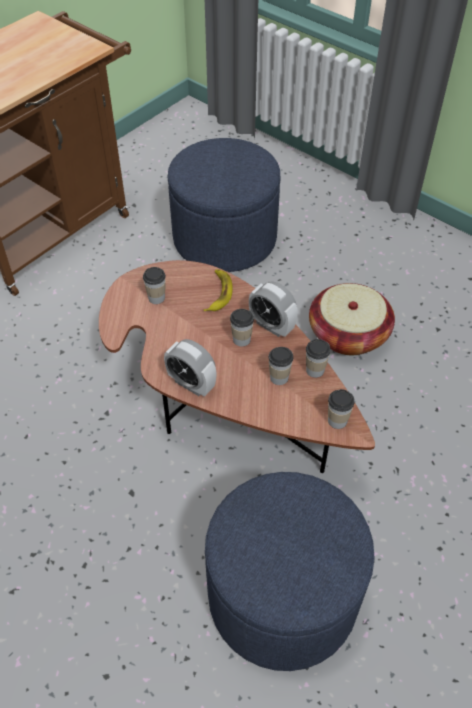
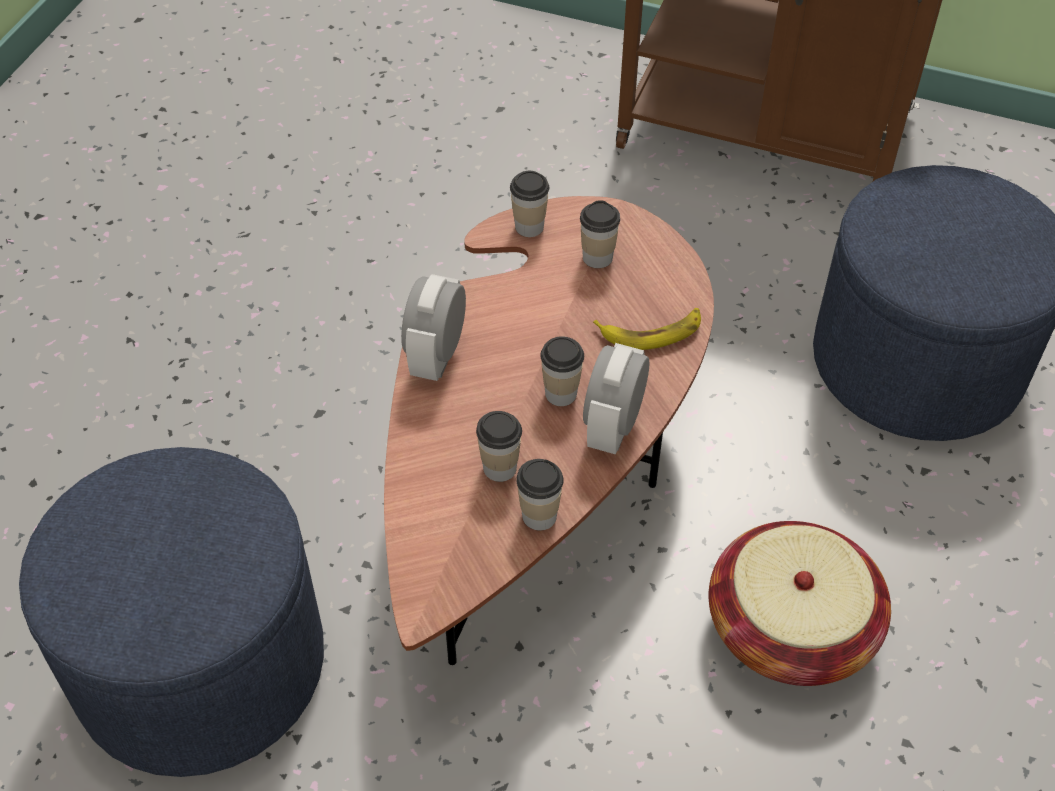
camera: 70 degrees right, 0 degrees up
(337, 421) = (439, 576): cup -> cup (529, 226)

